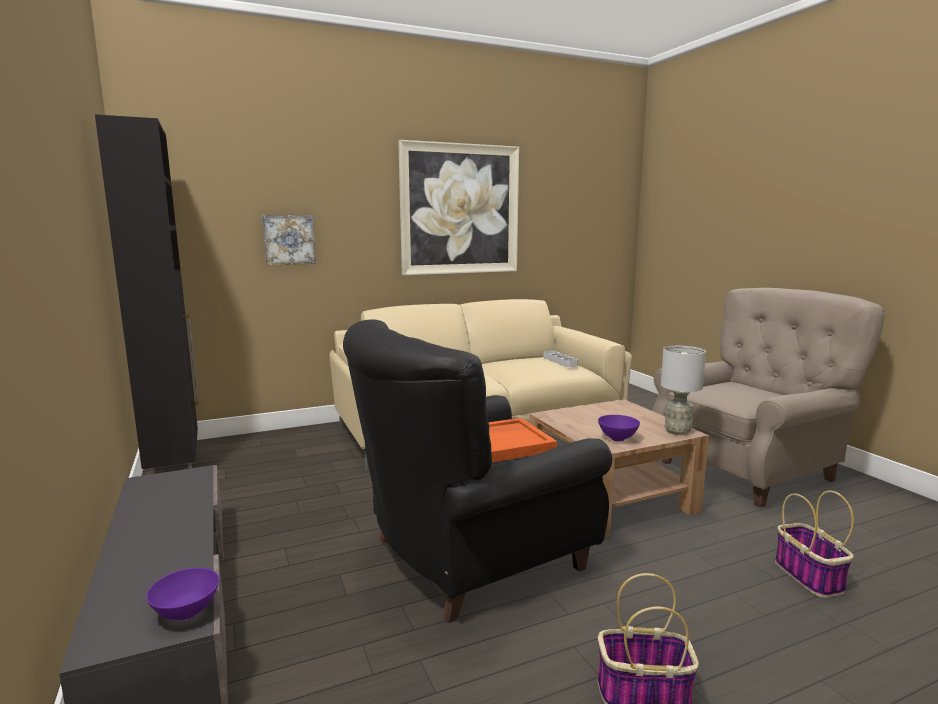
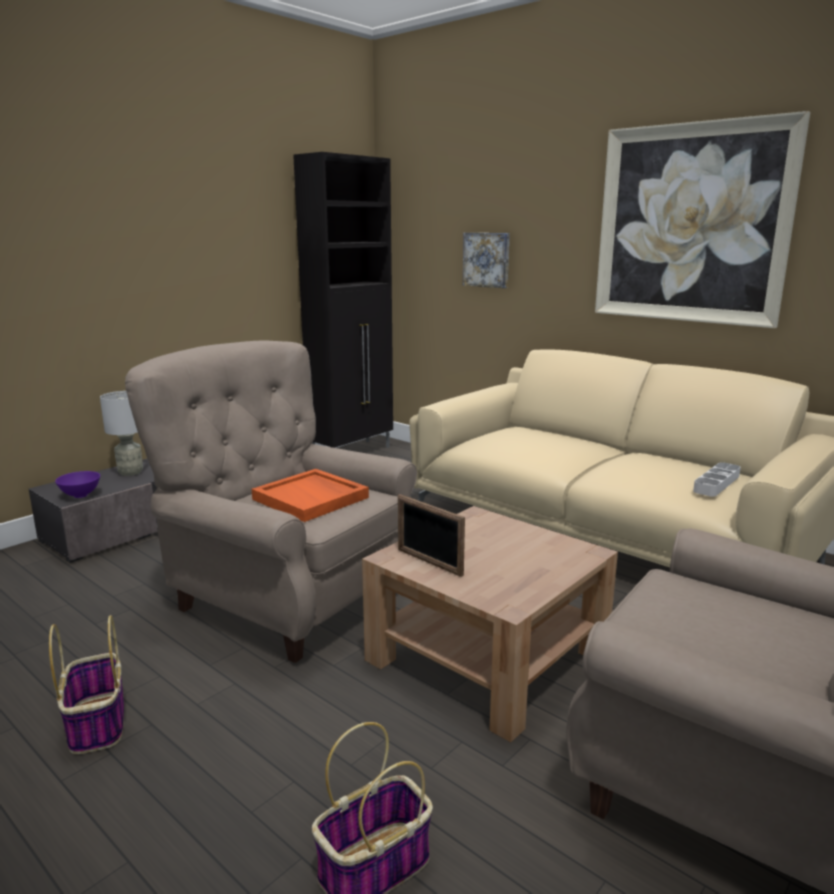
camera: 65 degrees right, 5 degrees up
(469, 556) = (286, 596): black armchair -> beige armchair
(618, 439) = (429, 562): purple bowl -> picture frame
(677, 431) = (504, 598): grey table lamp -> grey table lamp (131, 472)

